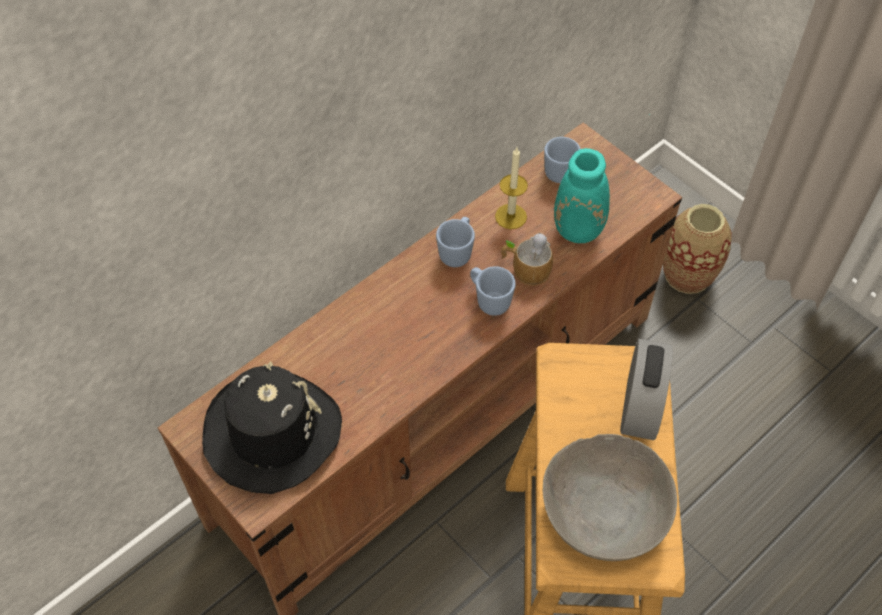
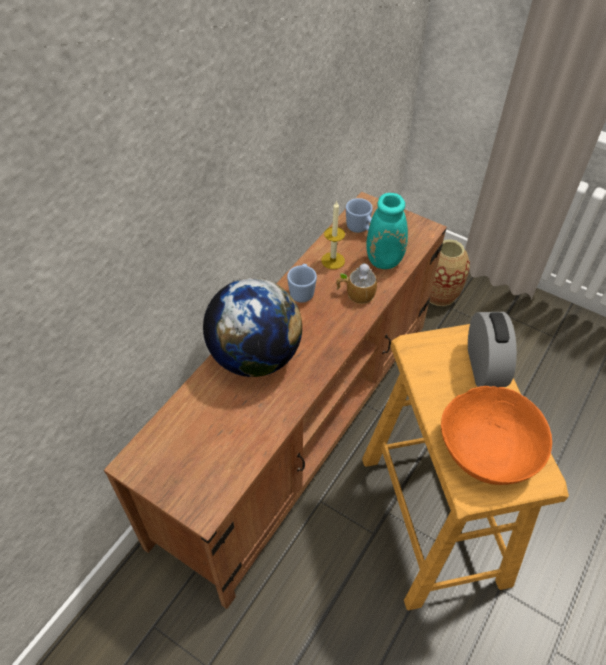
camera: 15 degrees left, 5 degrees down
(271, 432) = (200, 452): black hat -> none
(371, 327) = (255, 356): none -> globe
(489, 300) = (337, 320): blue mug -> none
(603, 513) = (488, 449): grey bowl -> orange bowl

